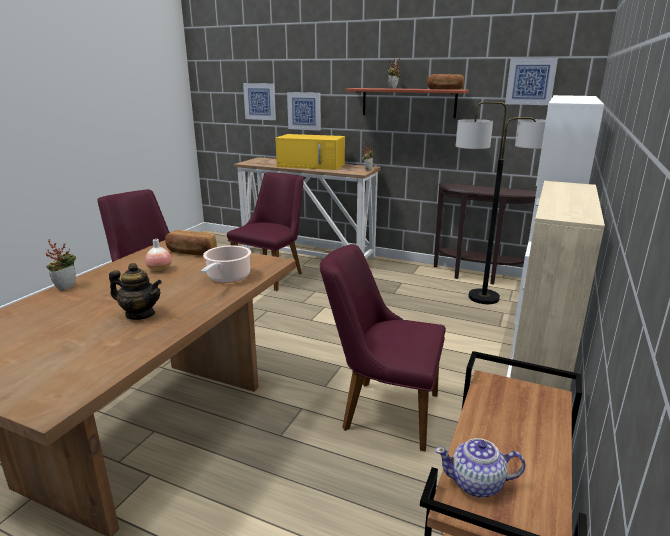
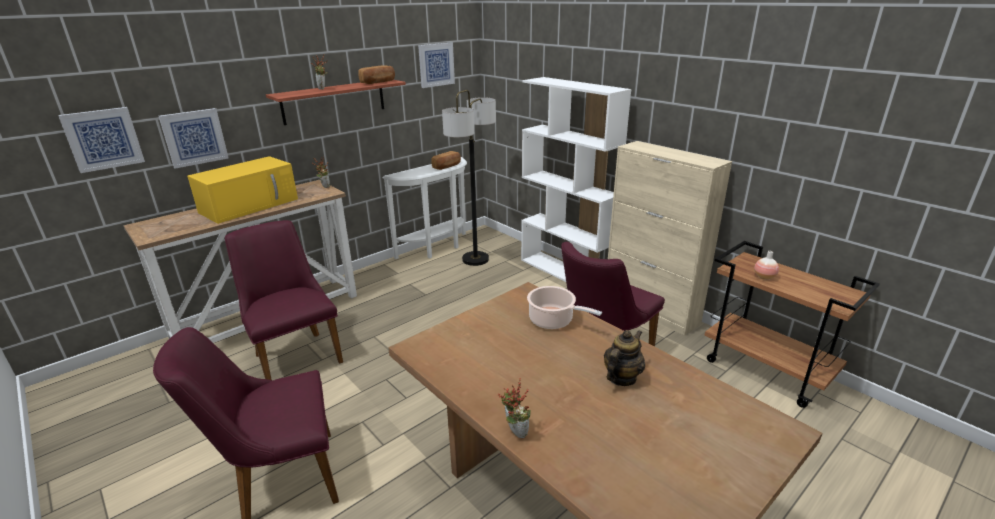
camera: 65 degrees left, 5 degrees up
(159, 269) = (502, 359): vase -> vase (764, 277)
(191, 252) = (459, 334): bread -> bread (447, 166)
(477, 276) = (437, 248): brown console table -> white console table
(477, 484) = (823, 297): teapot -> none

